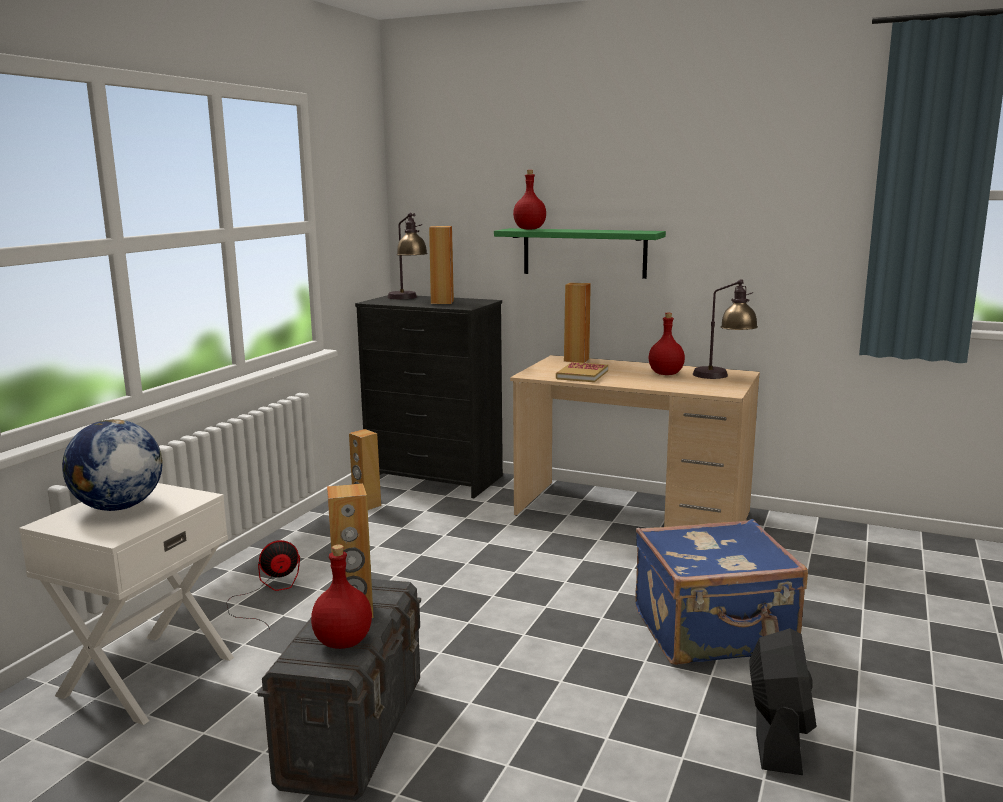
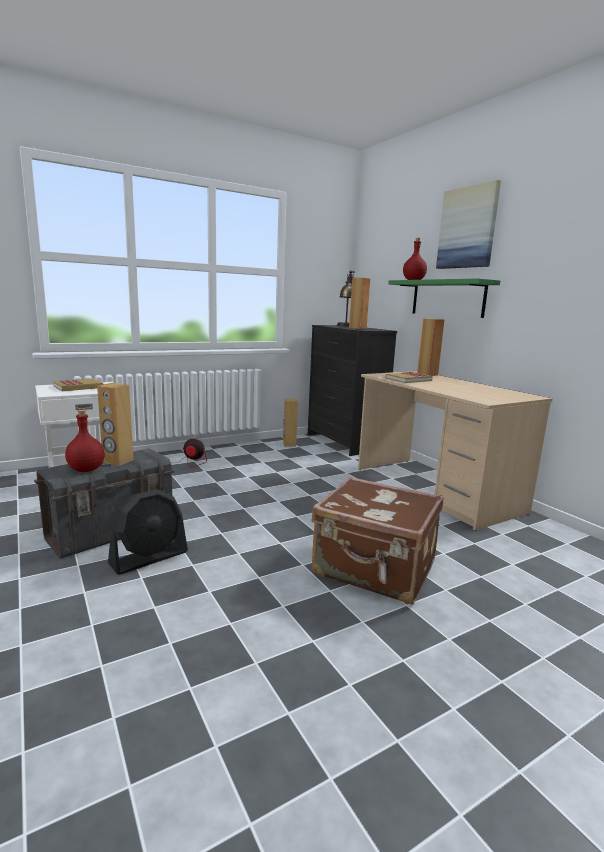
camera: 35 degrees right, 0 degrees up
(118, 507) = (78, 387): globe -> book
(605, 160) = (467, 228): none -> picture
(666, 374) = (469, 387): red bottle -> none
(714, 633) = (375, 569): blue suitcase -> brown suitcase
(723, 376) = (510, 395): table lamp -> none
(778, 737) = (310, 645): black fan -> black fan (149, 558)

